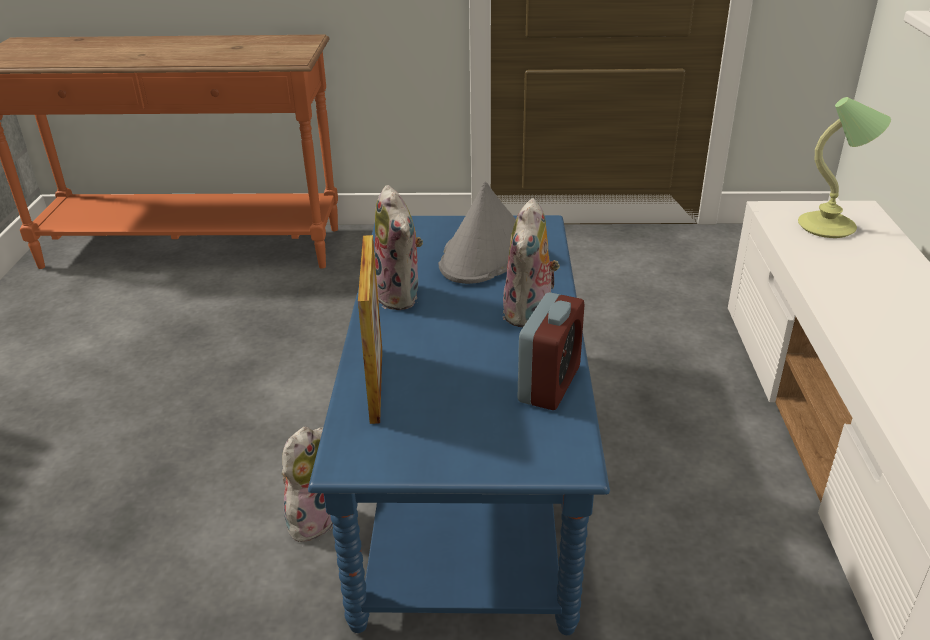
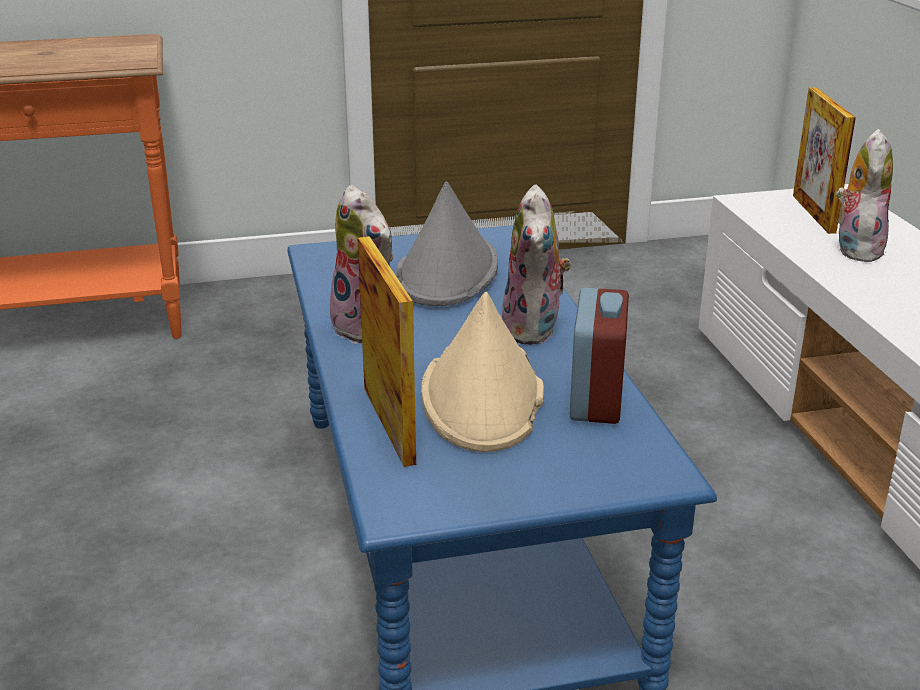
camera: 15 degrees left, 5 degrees down
(311, 518) = (284, 631): plush toy -> plush toy (855, 249)
(460, 369) = (483, 396): none -> beige hat
(829, 227) = (813, 213): table lamp -> picture frame

